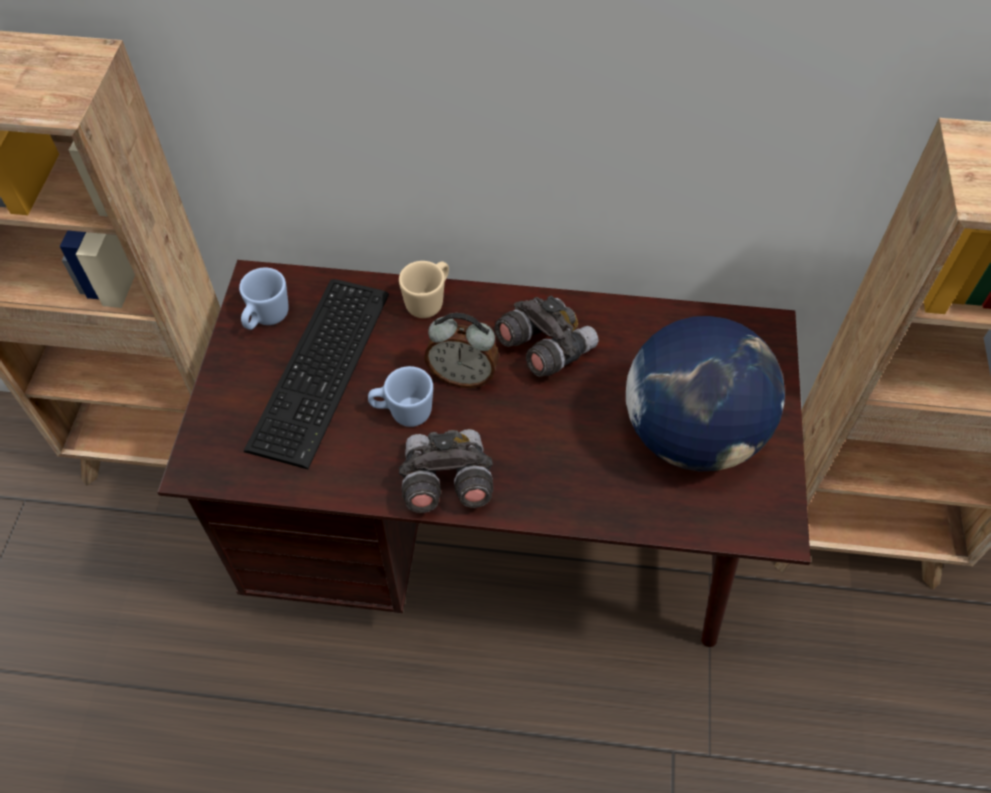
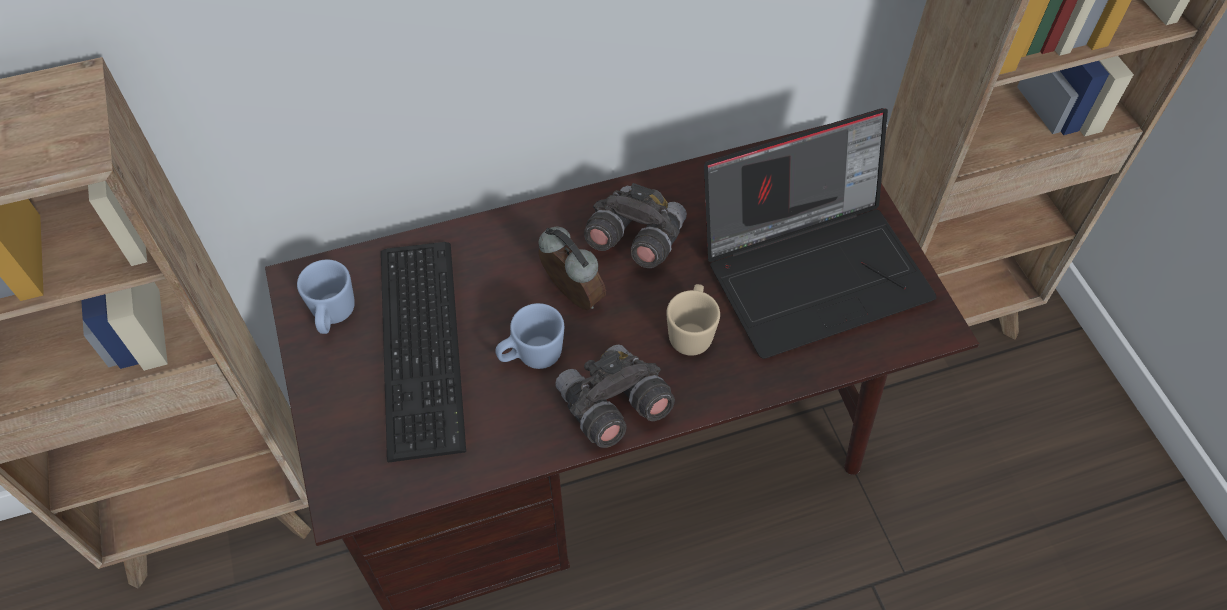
camera: 25 degrees left, 0 degrees up
(429, 301) = (495, 236): beige mug -> beige mug (691, 332)
(463, 376) = (571, 297): alarm clock -> alarm clock turned 120 degrees counterclockwise
(691, 433) = (815, 268): globe -> laptop

